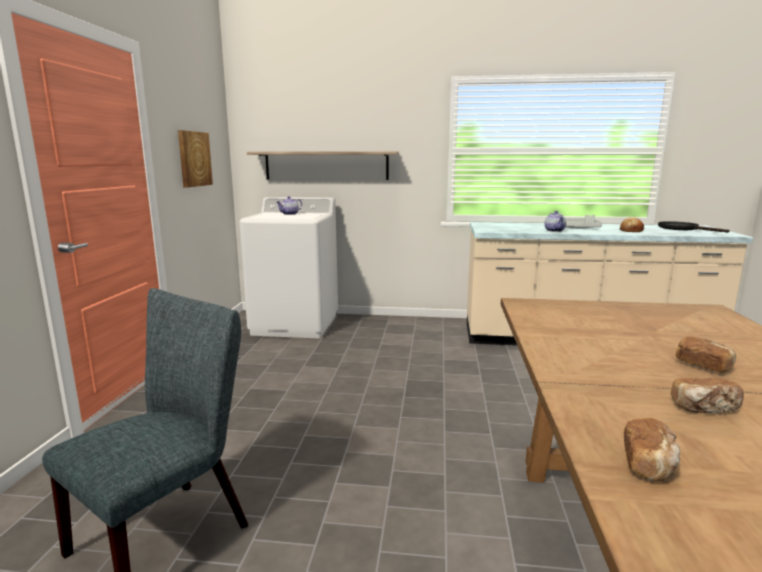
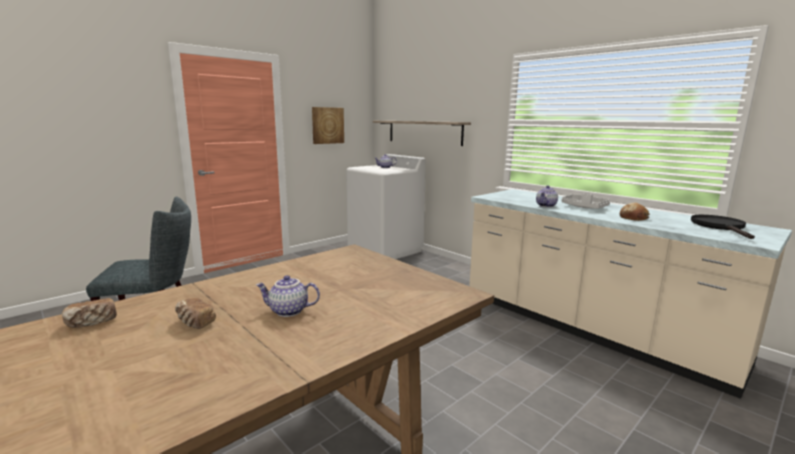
camera: 40 degrees right, 0 degrees up
(703, 365) = (288, 311): bread -> teapot

